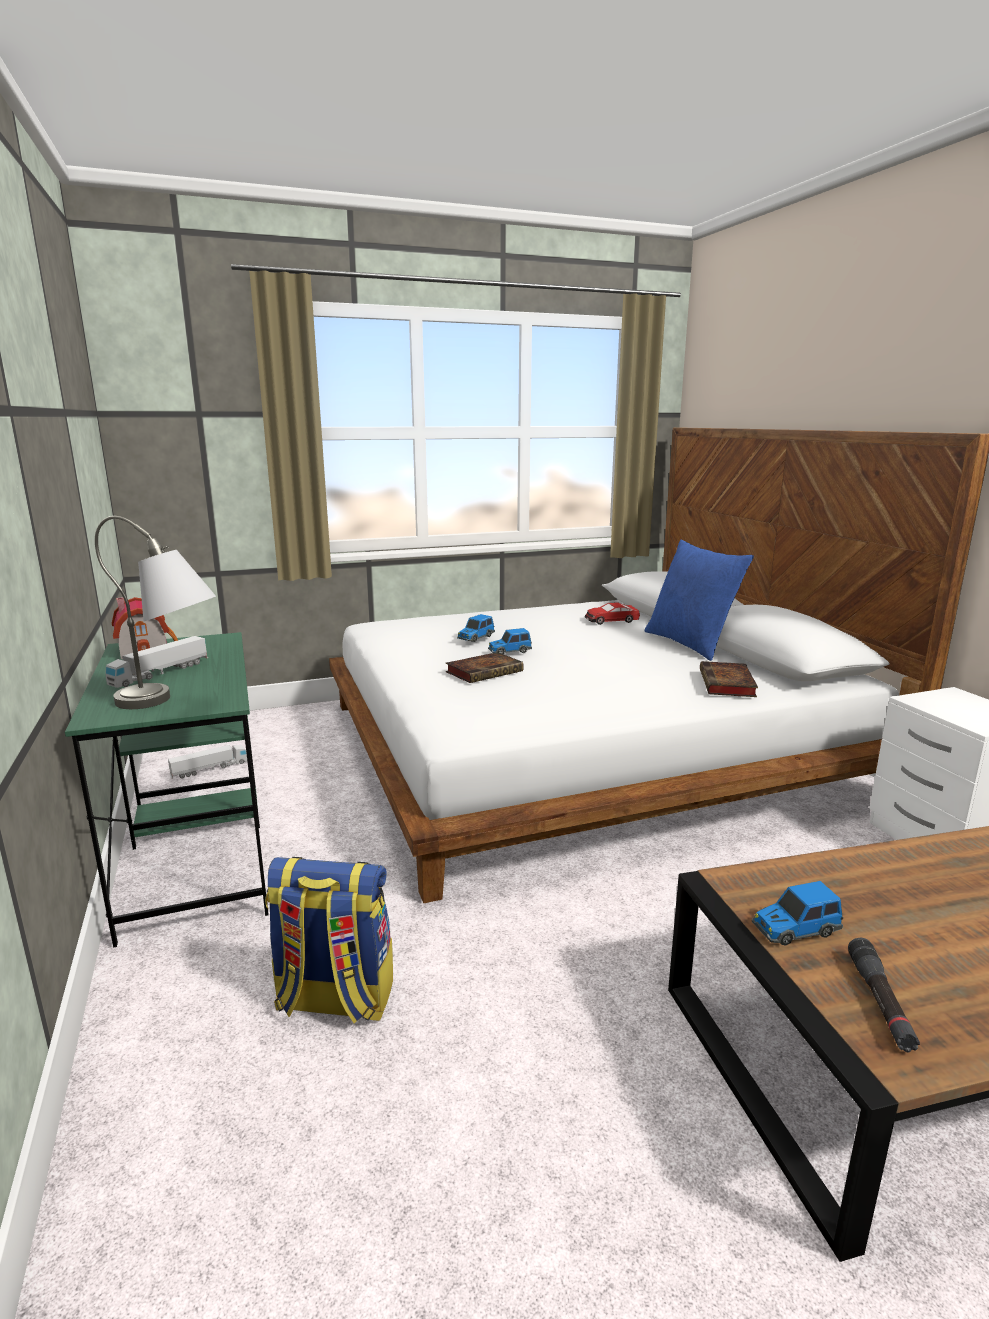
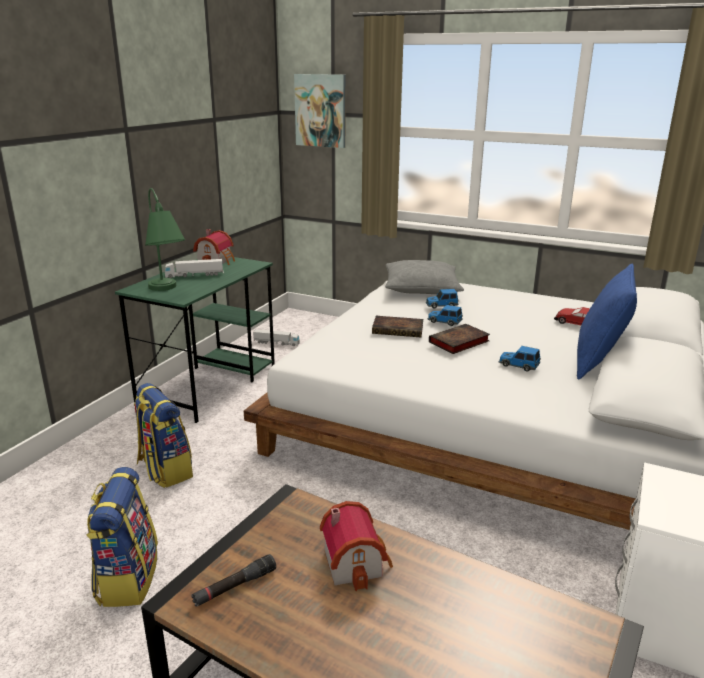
camera: 45 degrees right, 5 degrees up
(172, 703) = (167, 291): grey table lamp -> green table lamp
(178, 409) = (321, 110): none -> picture
(413, 628) = (421, 288): none -> grey pillow
(547, 1169) = (127, 578): none -> backpack
(728, 684) = (538, 399): book -> book (458, 342)
(794, 929) = (274, 538): toy car -> toy car (518, 365)
(886, 898) = (356, 562): none -> toy house

